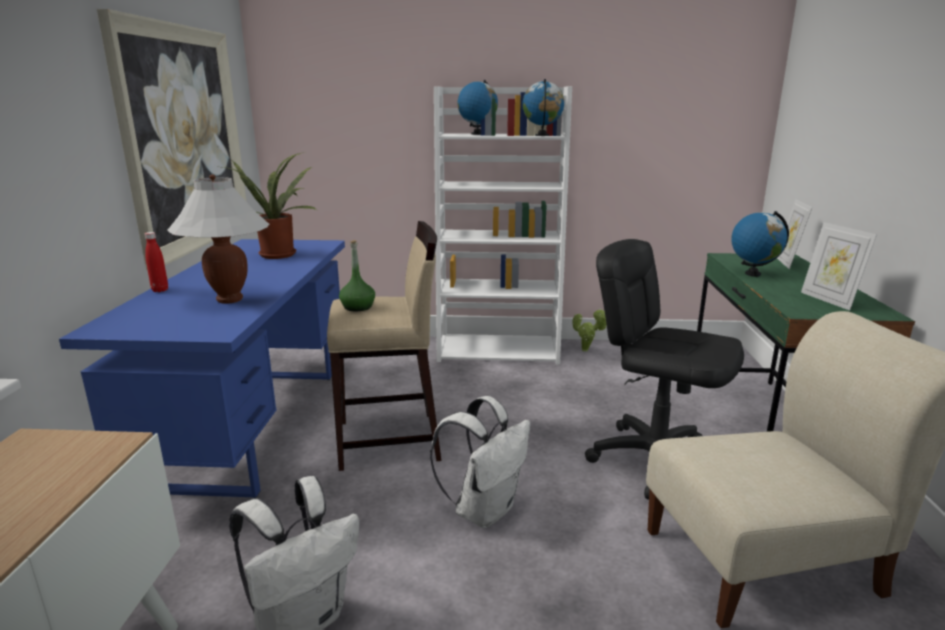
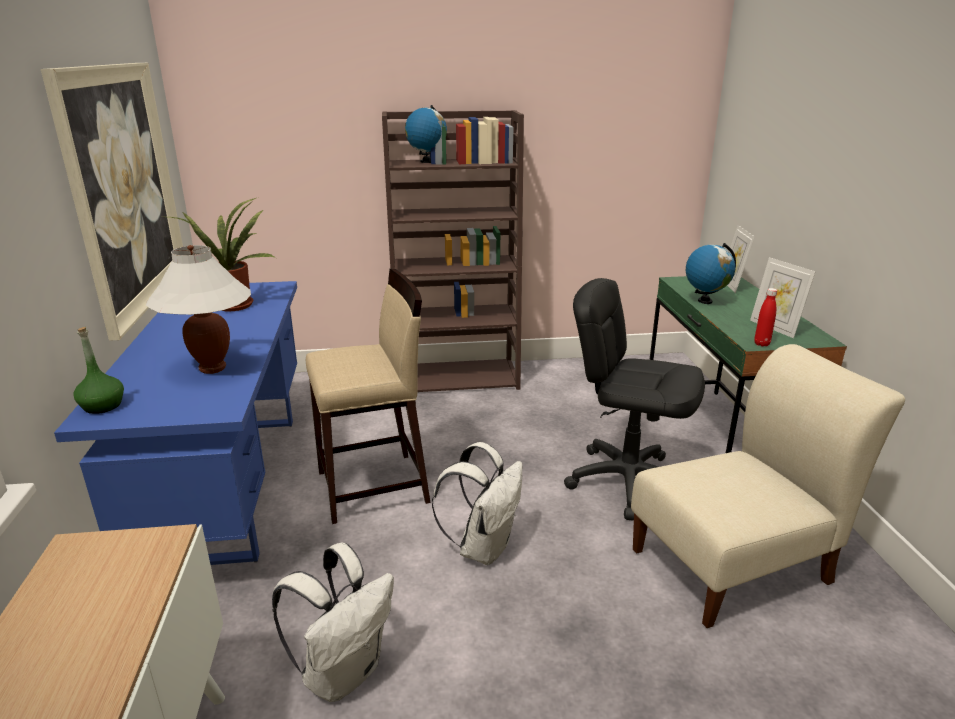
camera: 10 degrees left, 5 degrees up
(160, 290) = (129, 361): red bottle -> red bottle (761, 344)
(357, 307) = (339, 362): green bottle -> green bottle (102, 406)
(499, 349) = (457, 377): white bookcase -> brown bookcase
(542, 135) = (494, 163): globe -> none
(587, 350) = (543, 372): potted plant -> none

